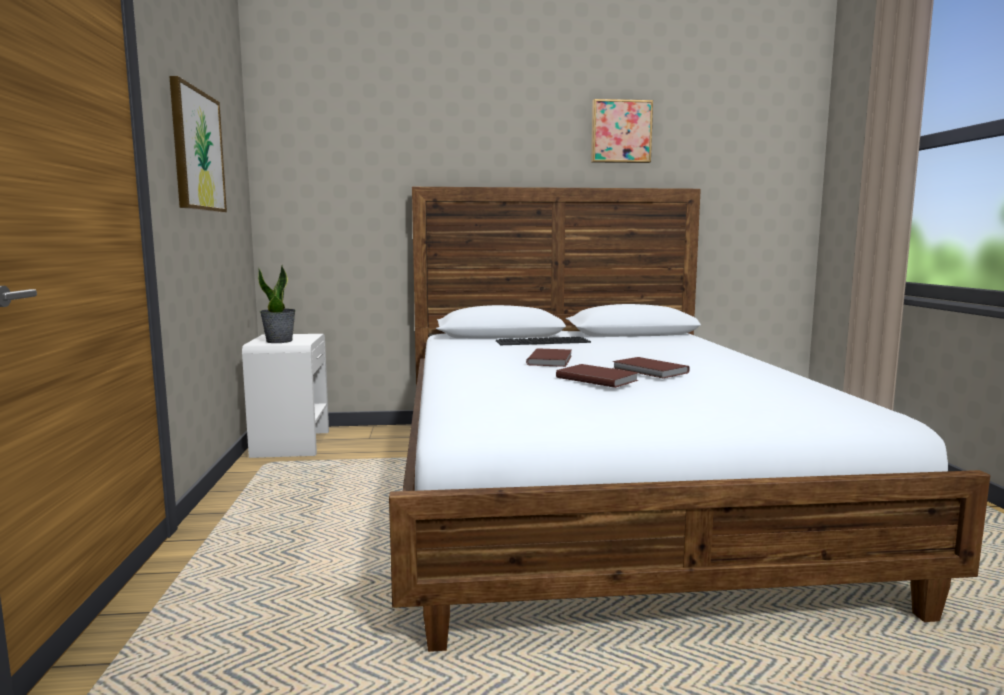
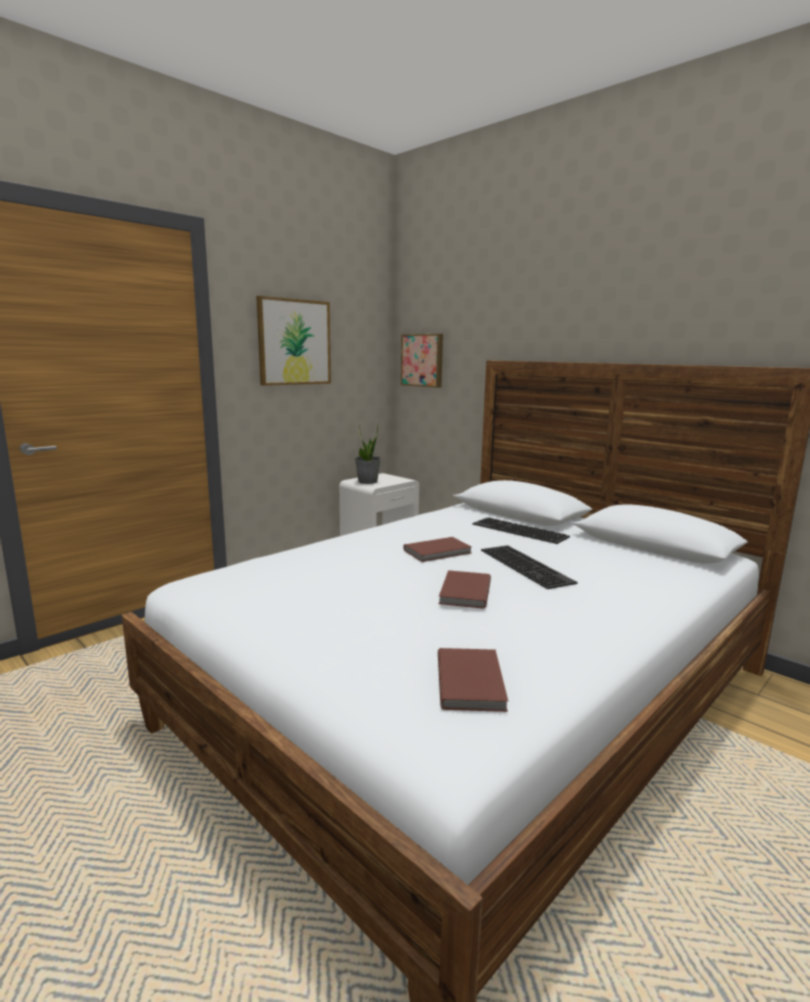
camera: 50 degrees right, 5 degrees up
(597, 378) = (382, 582): brown book -> brown book (472, 681)
(620, 132) = (714, 292): picture -> picture (423, 360)
(623, 353) = (528, 566): none -> keyboard

